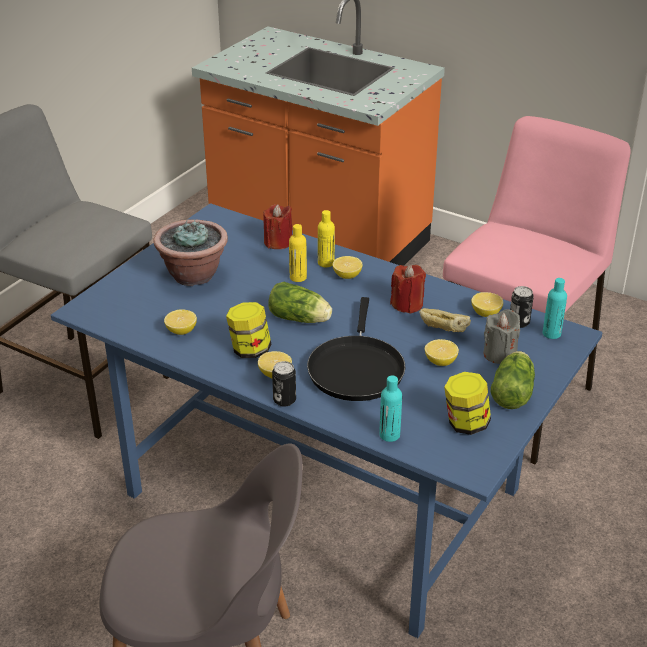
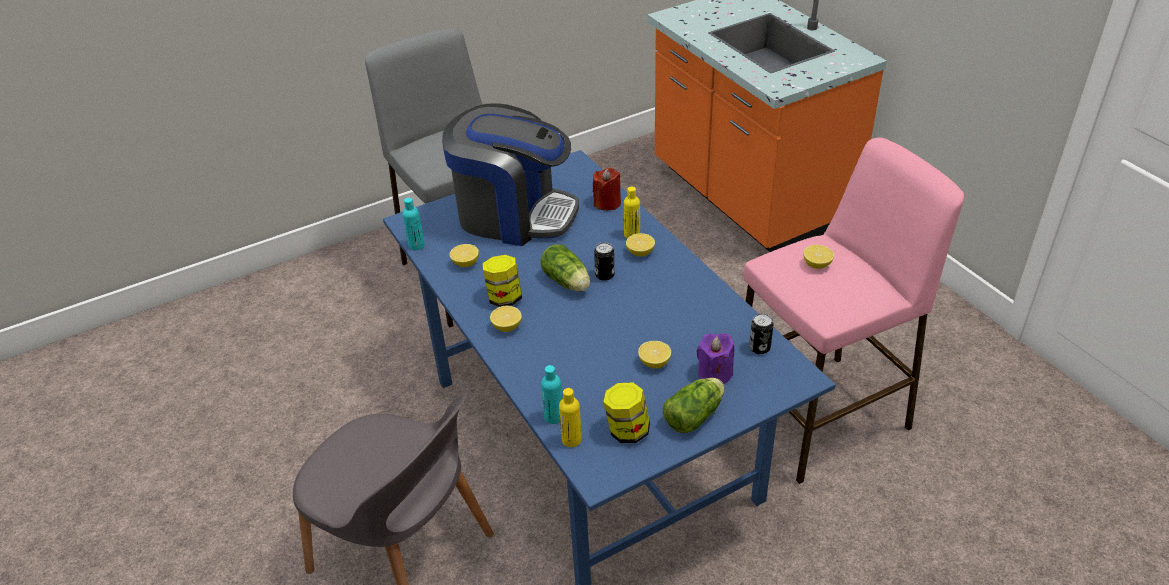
camera: 30 degrees right, 5 degrees up
(193, 275) = (514, 214): potted plant -> coffee machine
(284, 400) = (495, 353): can -> can (604, 275)
(298, 277) = (597, 242): yellow bottle -> yellow bottle (571, 440)
(356, 368) = (576, 344): black frying pan -> none
(407, 304) = (670, 297): red candle -> none
(443, 333) = (680, 335): bread -> none
(486, 313) = (736, 328): lemon -> lemon (817, 265)
(500, 354) = (714, 374): grey candle -> purple candle
(551, 333) = (781, 369): turquoise bottle -> turquoise bottle (416, 245)

